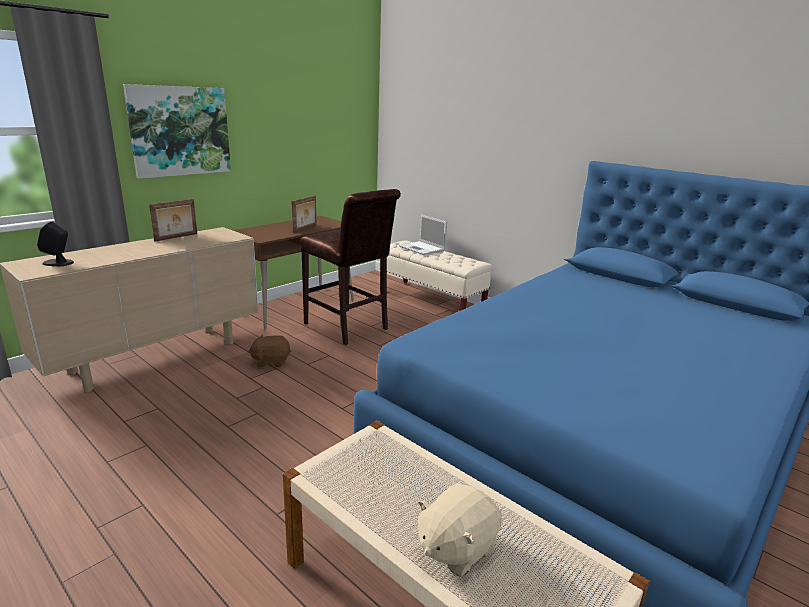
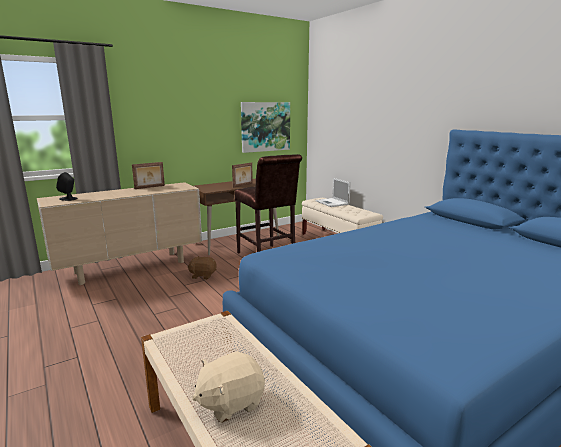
camera: 15 degrees right, 5 degrees down
(180, 131) = (159, 118): picture -> picture (265, 126)

